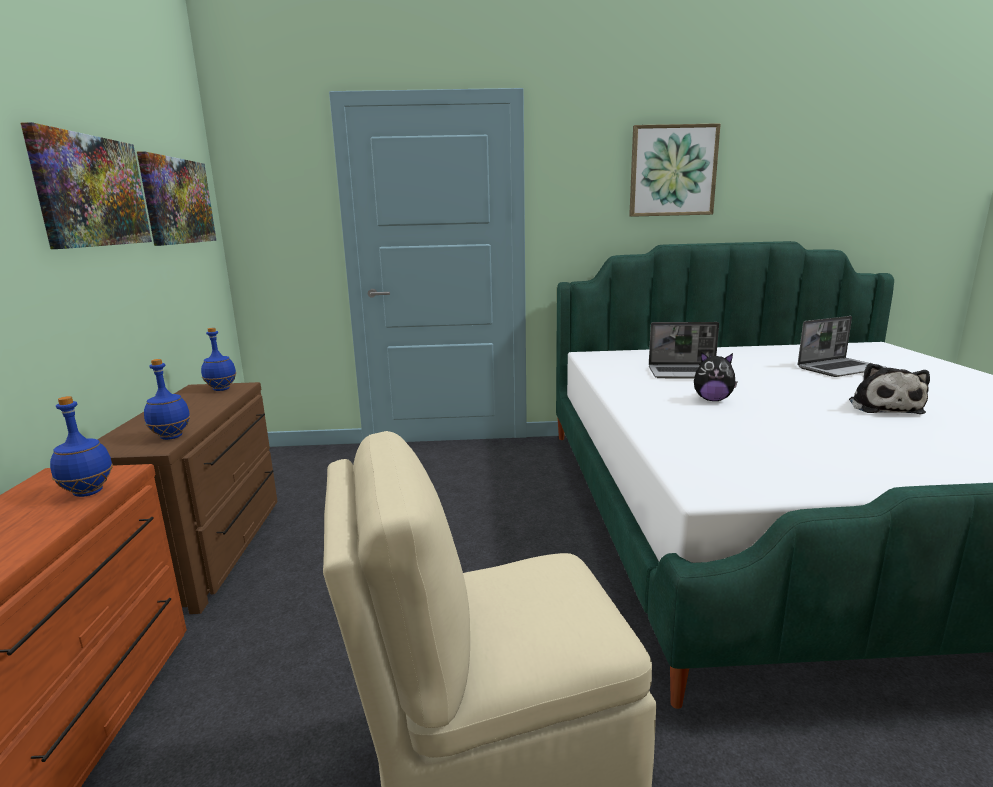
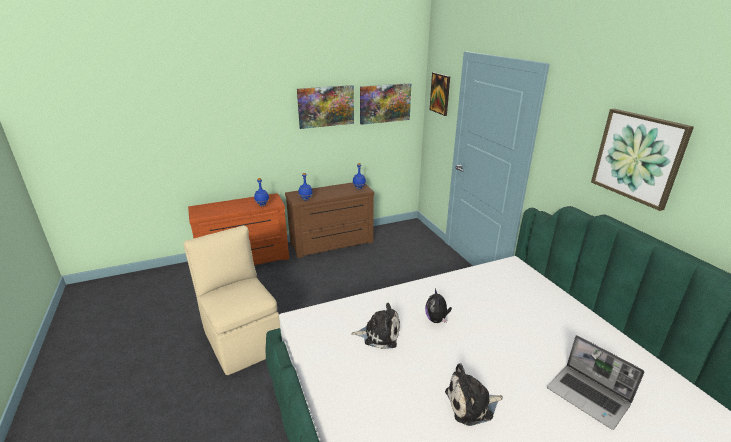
camera: 70 degrees right, 10 degrees up
(274, 179) = (440, 93): none -> picture
(686, 373) = (496, 307): laptop -> none
(752, 433) = (379, 334): none -> plush toy

